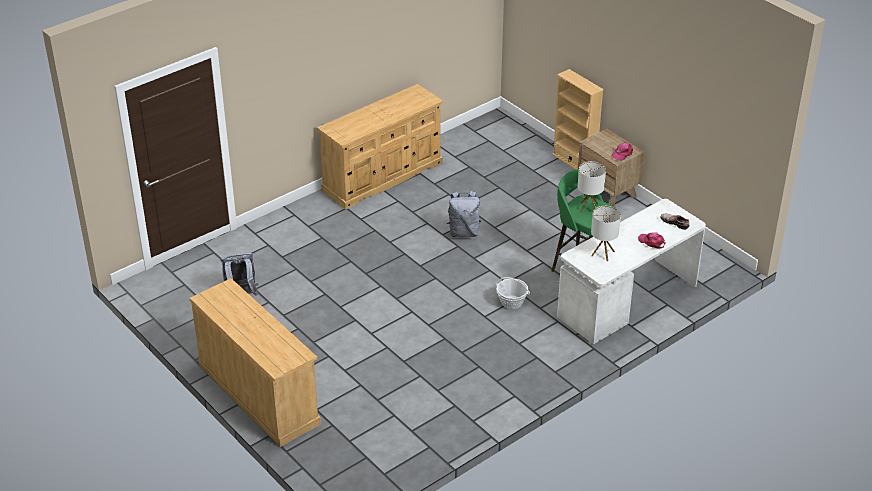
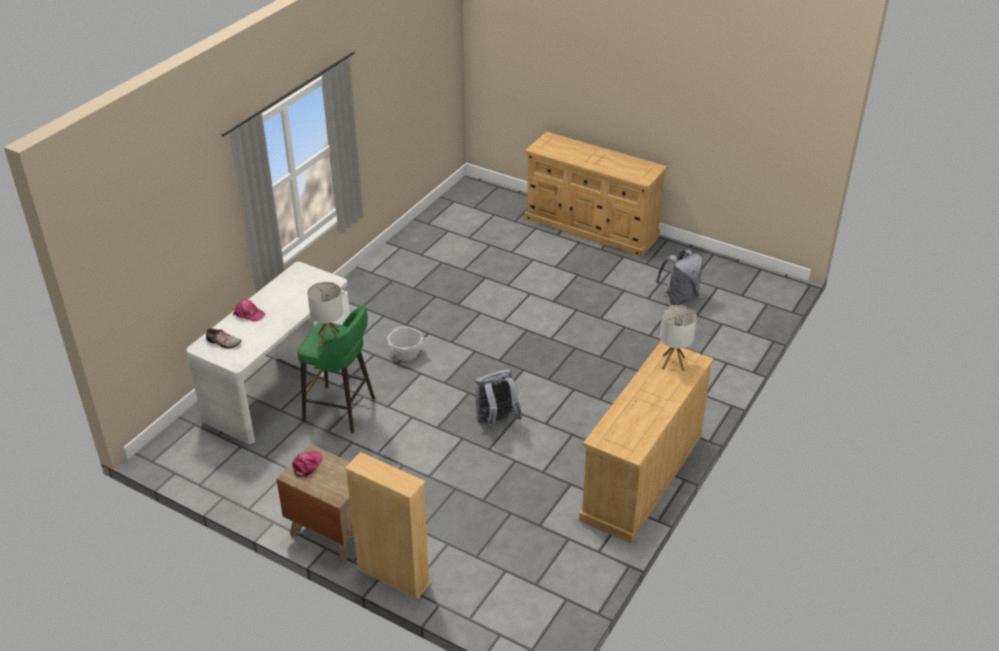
camera: 160 degrees right, 0 degrees up
(602, 253) = (302, 290): table lamp -> table lamp (673, 363)

